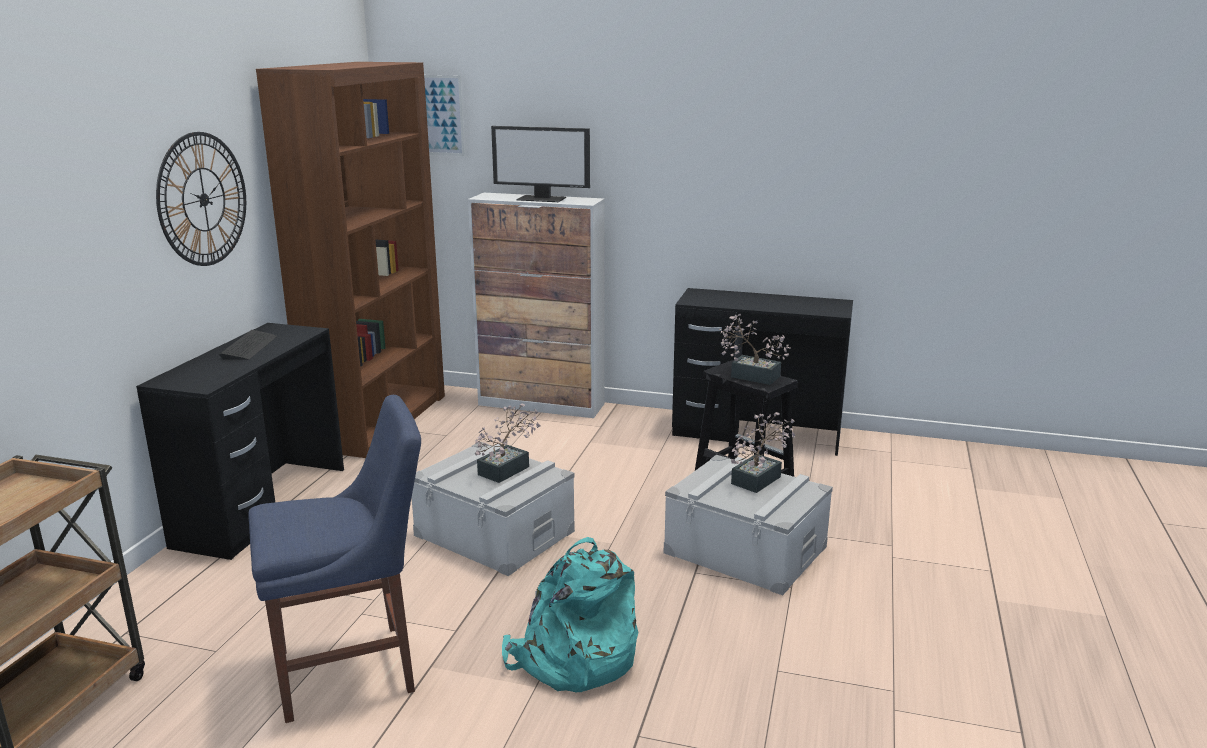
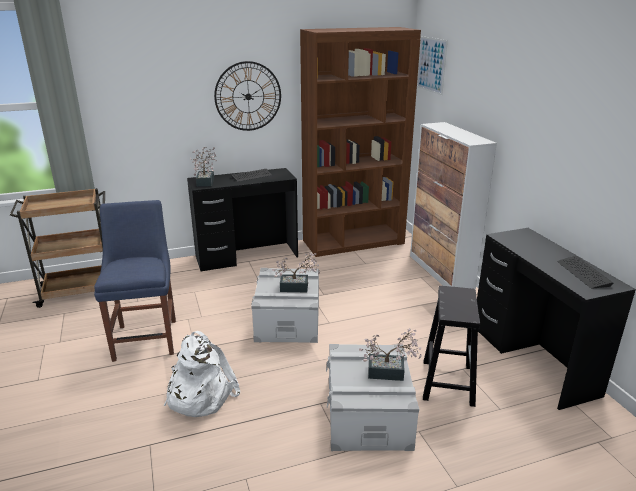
camera: 55 degrees right, 5 degrees up
(353, 669) = (146, 337): blue chair -> blue chair turned 135 degrees counterclockwise
(542, 199) = (458, 133): monitor -> none
(573, 658) = (199, 394): turquoise backpack -> white backpack
(750, 375) = (457, 303): potted plant -> potted plant (206, 181)
(806, 303) = (583, 273): none -> keyboard

